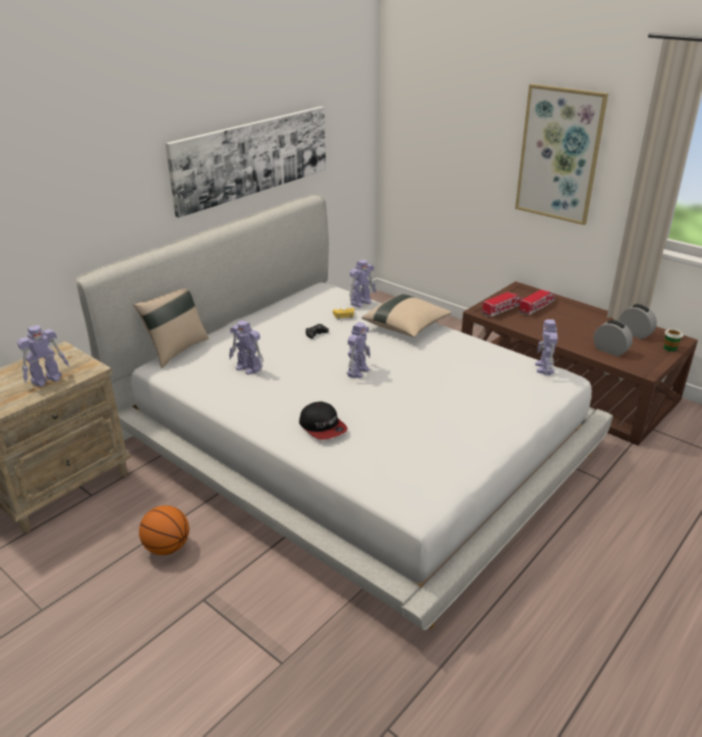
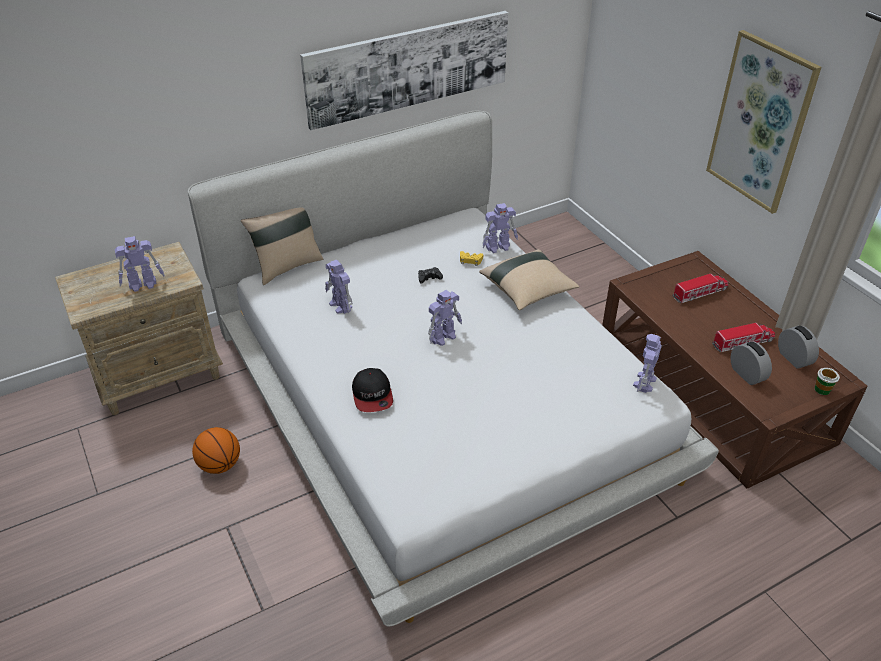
camera: 20 degrees right, 10 degrees up
(502, 309) = (656, 288): toy truck -> toy truck (743, 342)

